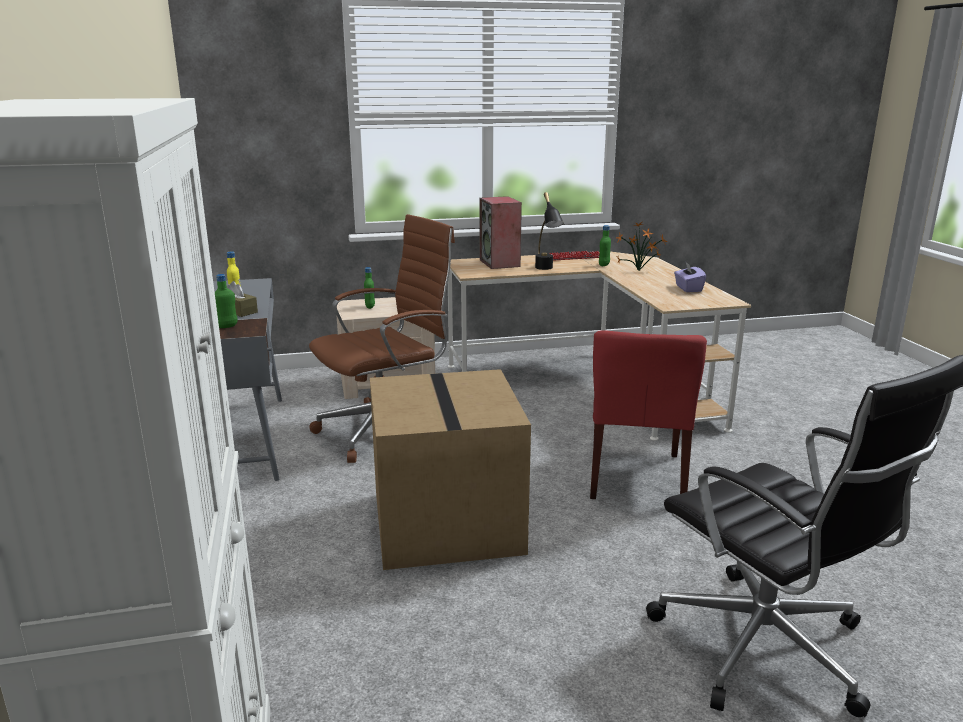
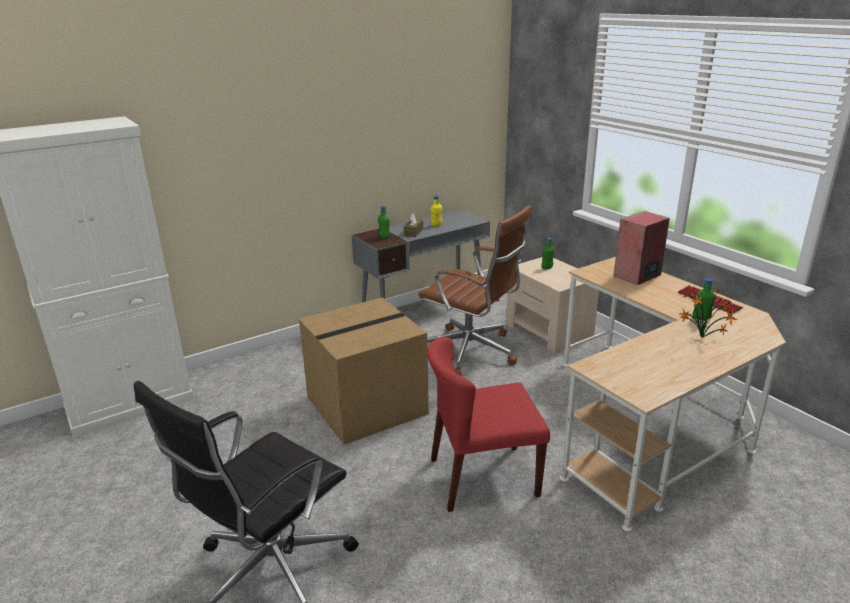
camera: 70 degrees right, 5 degrees up
(546, 269) = (643, 296): black table lamp -> none
(688, 288) = (666, 371): purple tissue box -> none

